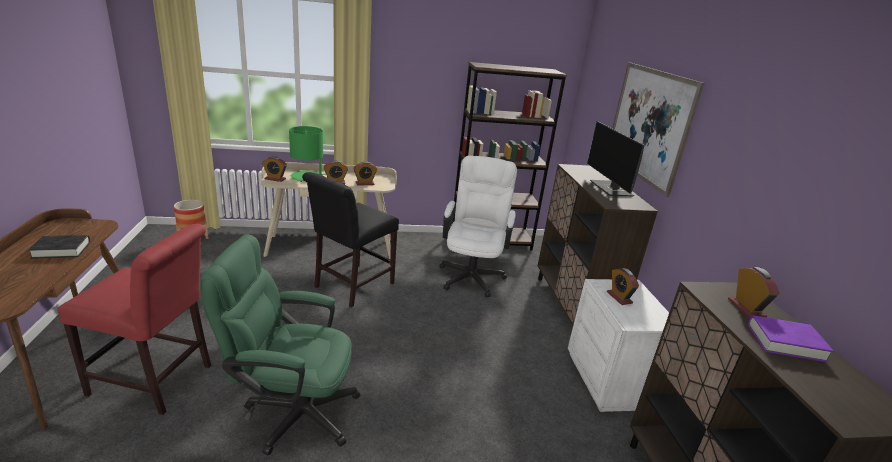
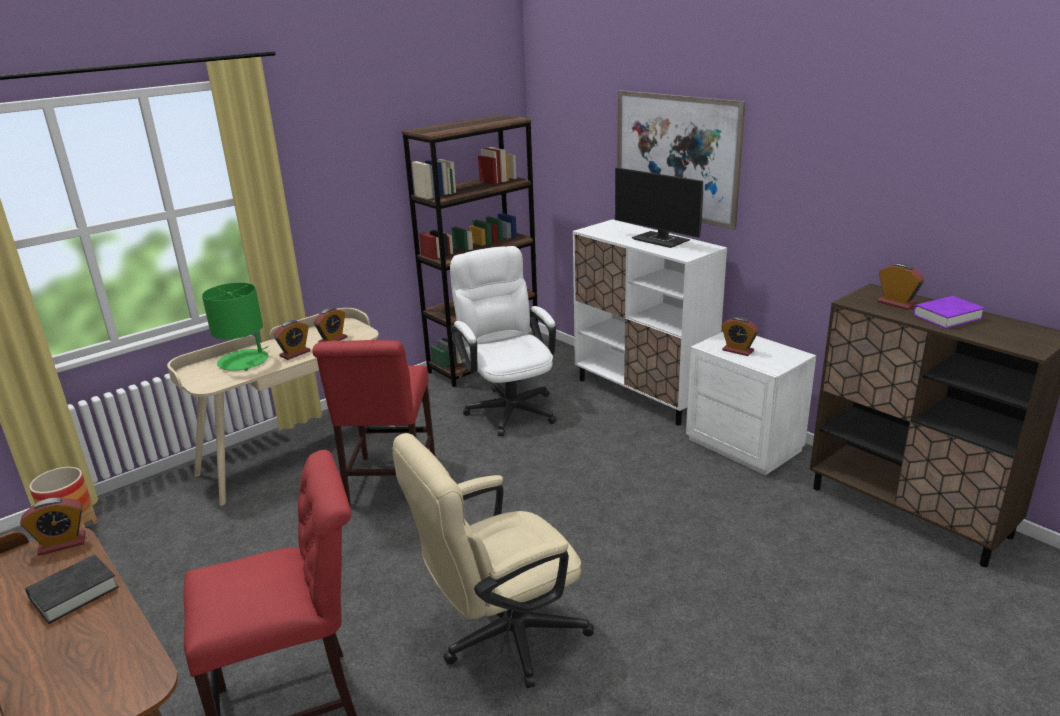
camera: 30 degrees left, 0 degrees up
(275, 179) = (204, 381): alarm clock -> alarm clock (62, 544)
(291, 412) = (501, 638): green office chair -> beige office chair
(351, 286) = (389, 484): black chair -> red chair
(572, 307) = (643, 393): brown cabinet -> white cabinet

